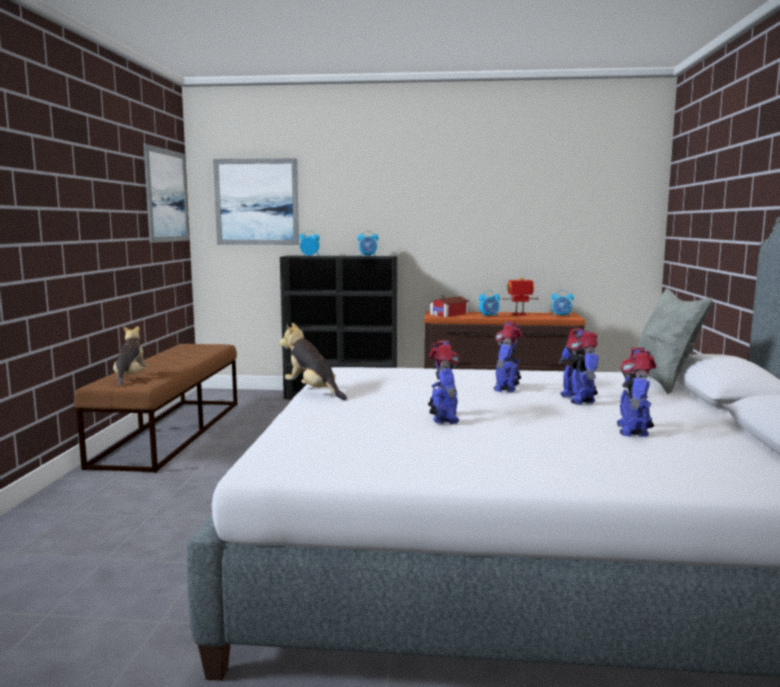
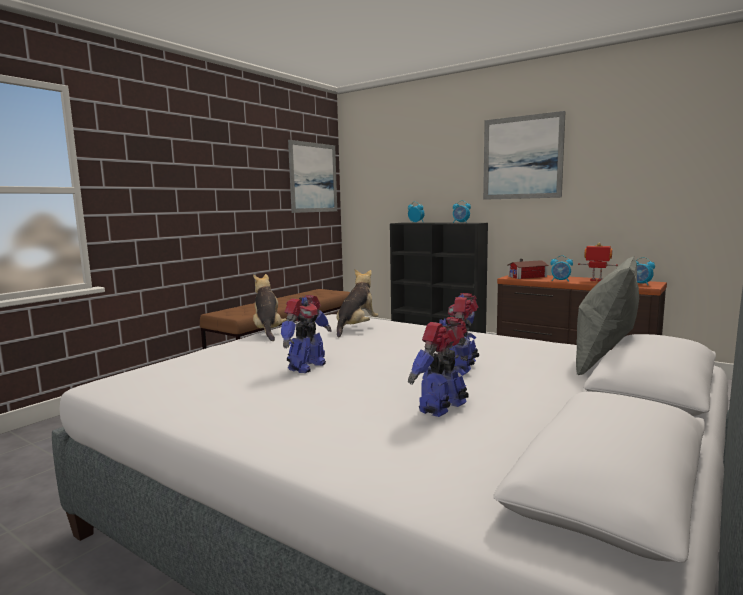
camera: 30 degrees right, 0 degrees up
(130, 377) = (242, 310): plush toy -> plush toy (356, 328)
(256, 202) = (383, 179): picture -> picture (522, 157)
(507, 388) = (422, 347): toy robot -> none

